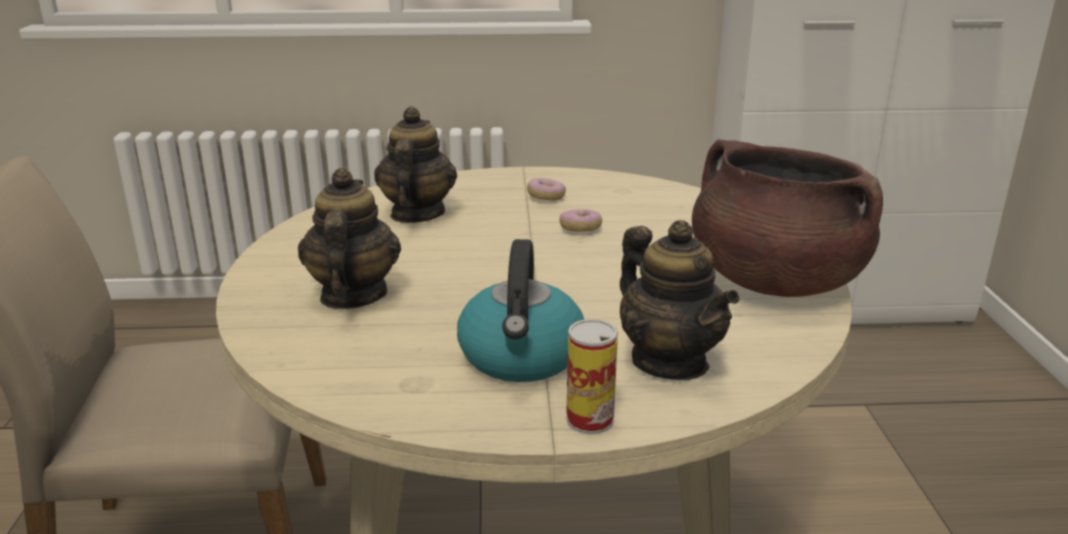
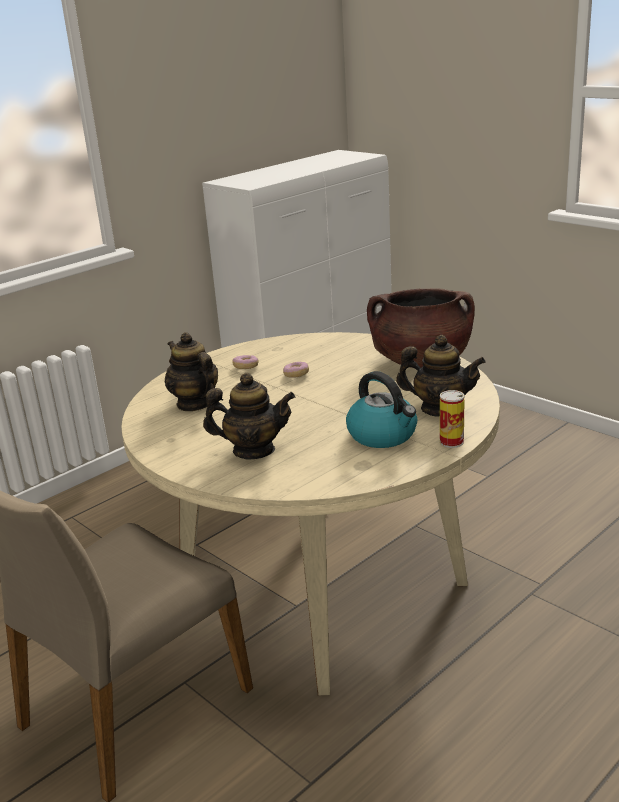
camera: 40 degrees left, 0 degrees up
(352, 295) = (253, 450): teapot -> teapot turned 135 degrees clockwise

